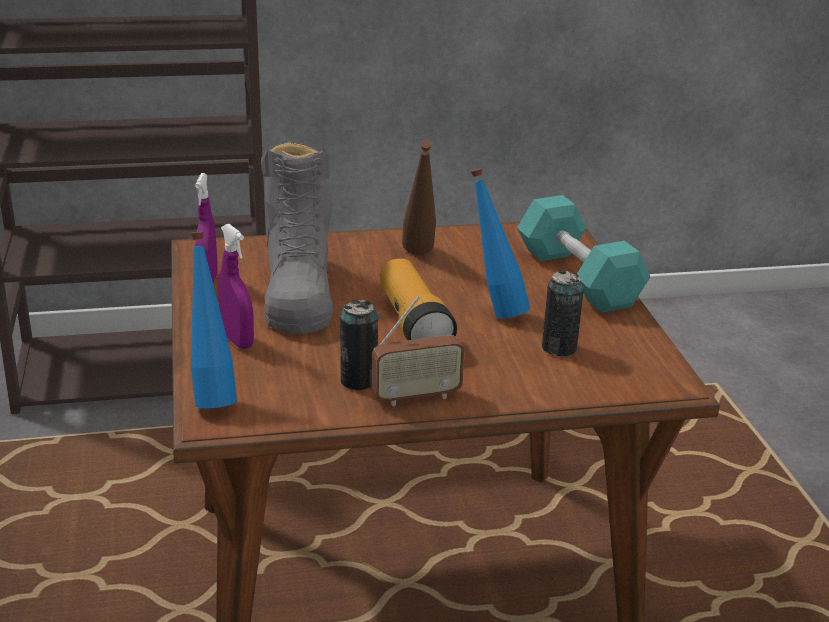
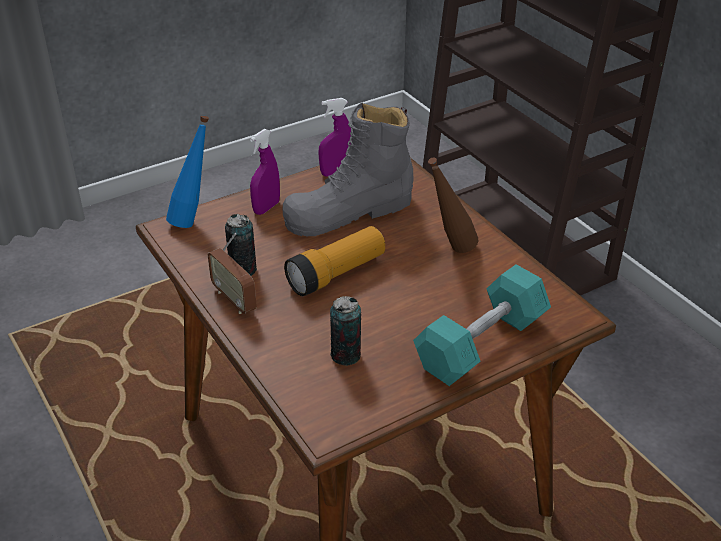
camera: 70 degrees right, 10 degrees up
(494, 310) = (385, 309): blue bottle -> none

